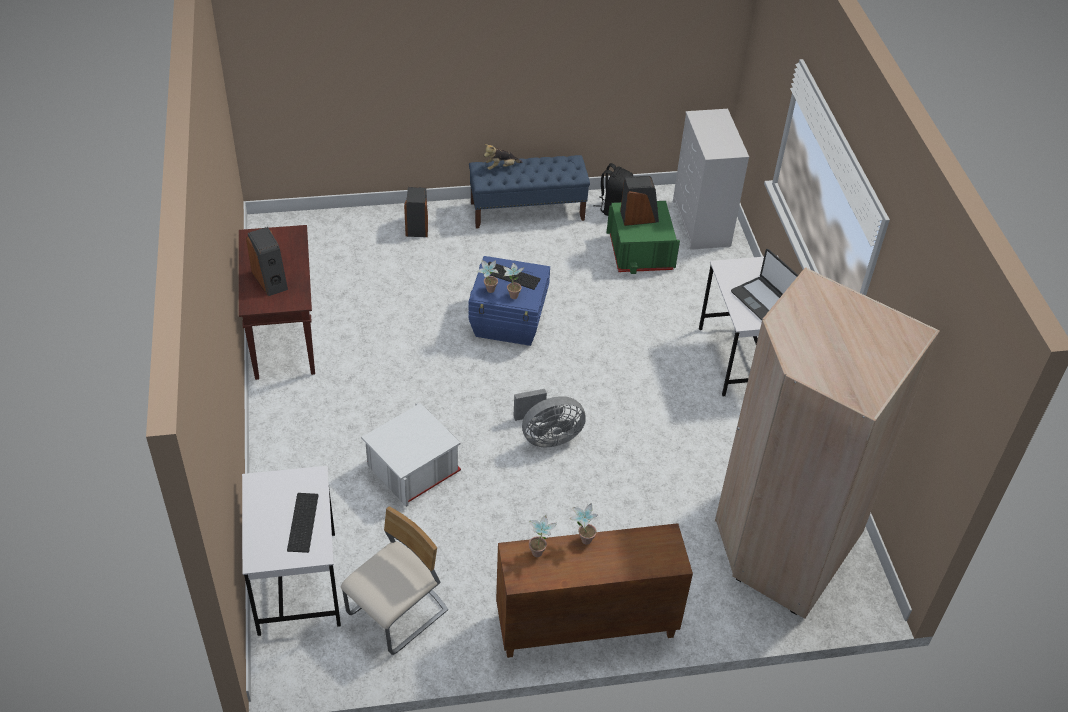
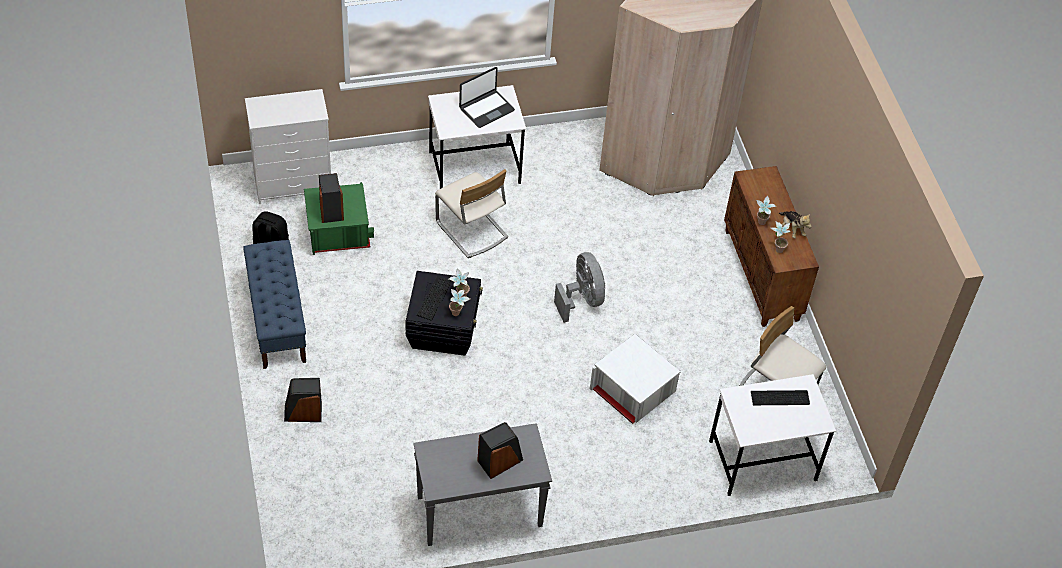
camera: 95 degrees left, 5 degrees up
(283, 335) = (478, 512): brown console table -> grey console table
(501, 167) = (269, 309): plush toy -> plush toy (792, 229)
(509, 322) = (443, 330): blue storage box -> black storage box
(647, 350) = (471, 230): none -> beige chair

